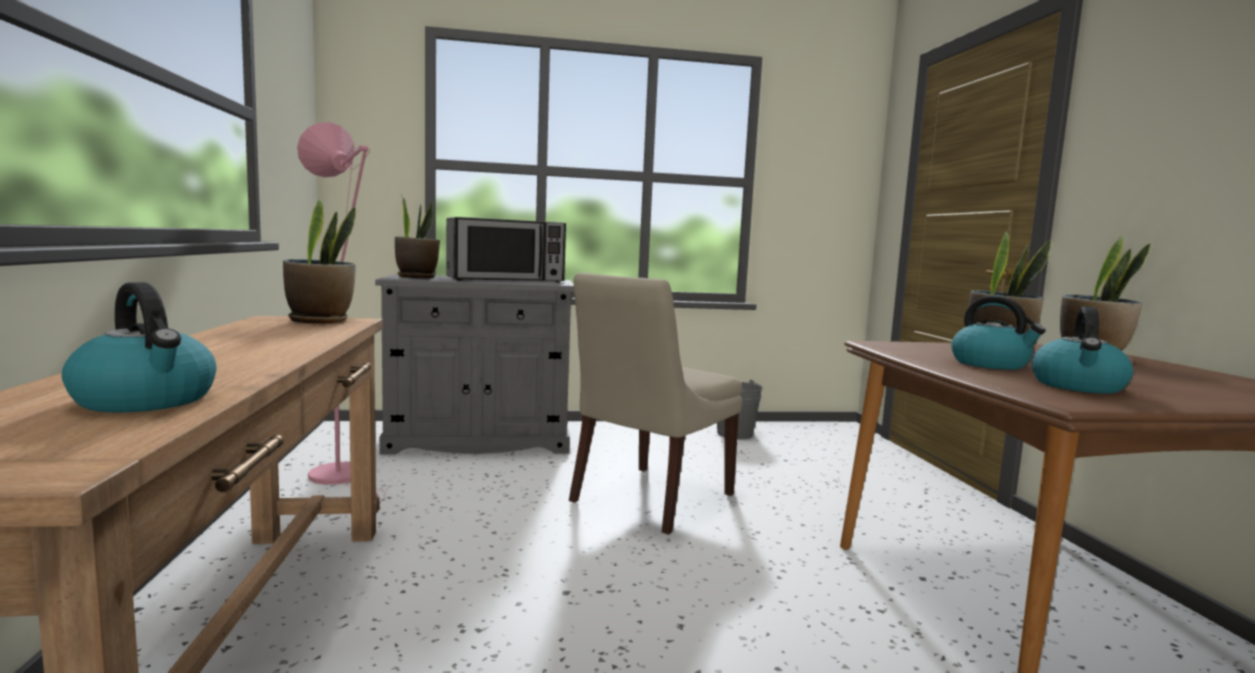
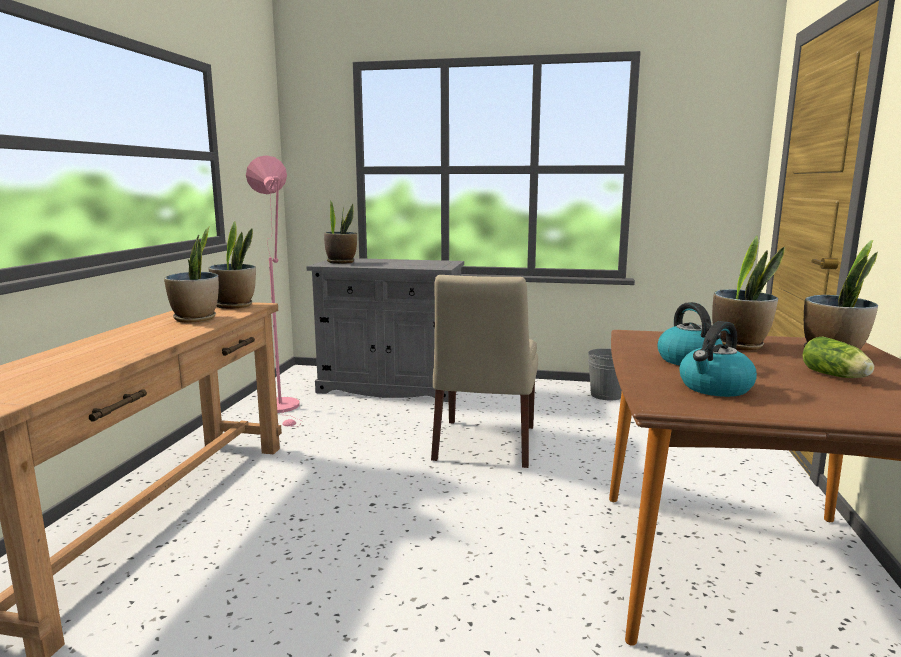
camera: 20 degrees right, 5 degrees up
(147, 400) = (69, 369): kettle -> none
(283, 334) = (196, 319): none -> potted plant
(506, 280) = (406, 263): microwave -> none
(649, 500) = (484, 445): beige chair -> beige chair turned 45 degrees counterclockwise
(1146, 373) = (836, 376): none -> lettuce

